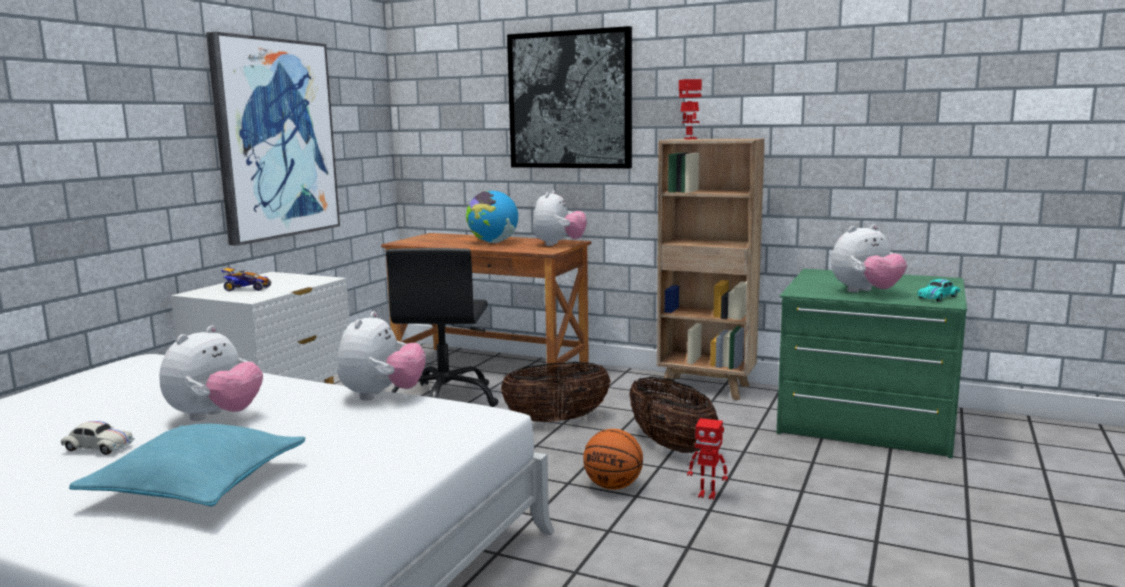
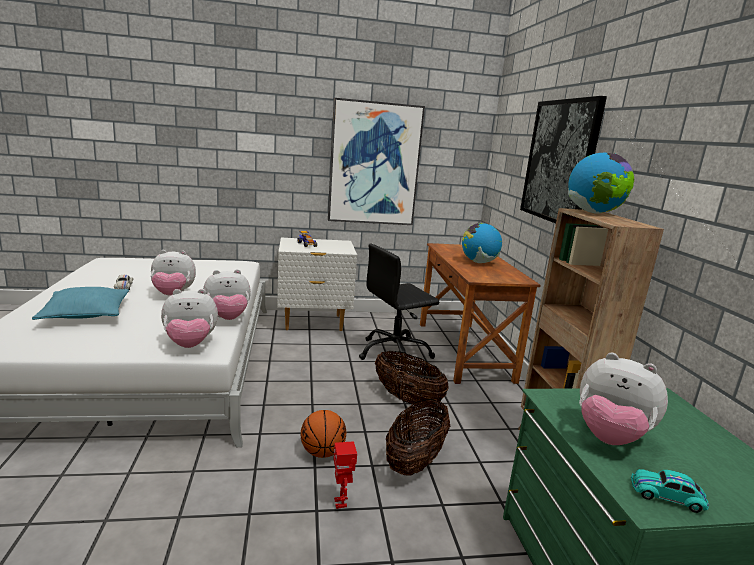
camera: 55 degrees right, 5 degrees up
(558, 244) = (505, 278): plush toy -> plush toy (190, 344)
(689, 139) = (593, 213): toy robot -> globe

